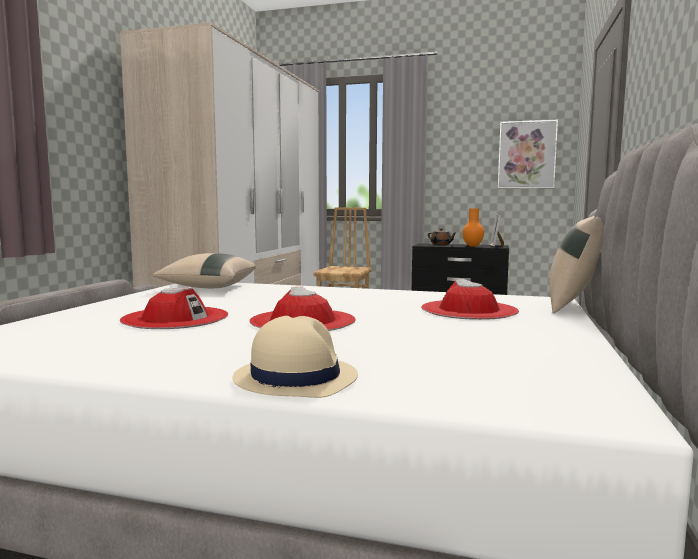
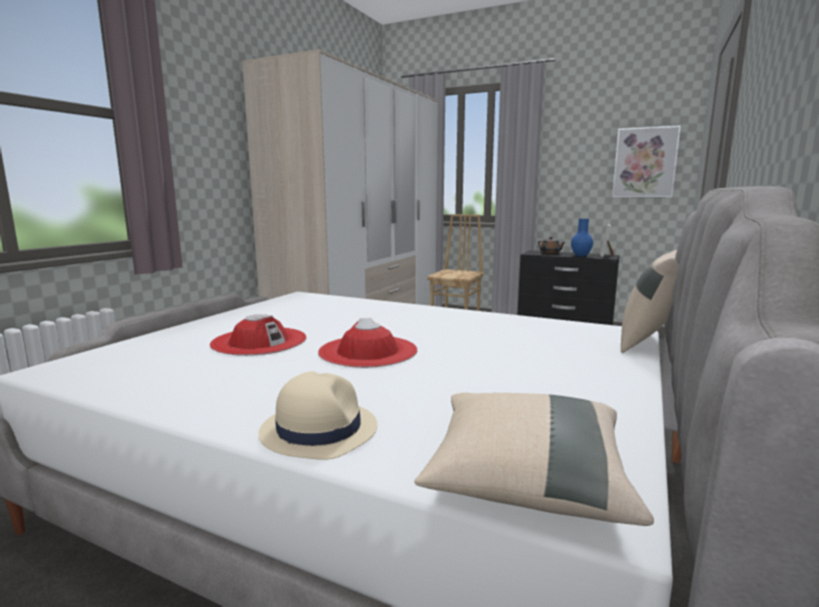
camera: 10 degrees right, 5 degrees up
(208, 287) = (309, 301): beige pillow -> beige pillow (527, 480)
(469, 310) = (536, 343): red hat -> none
(472, 246) = (580, 256): orange vase -> blue vase

